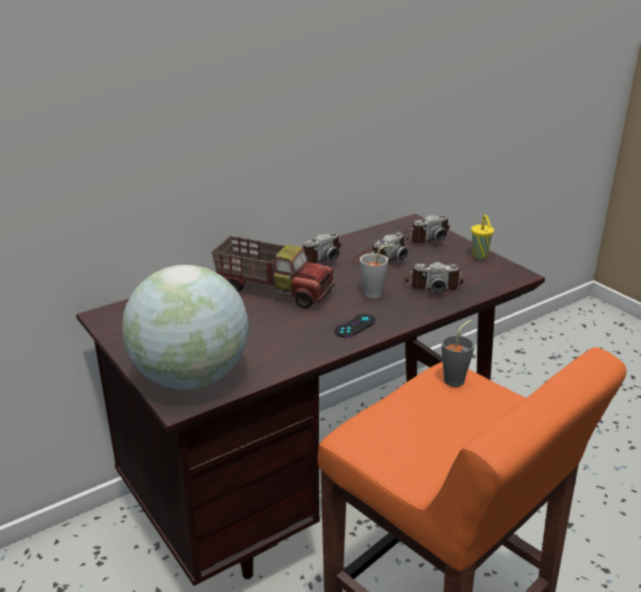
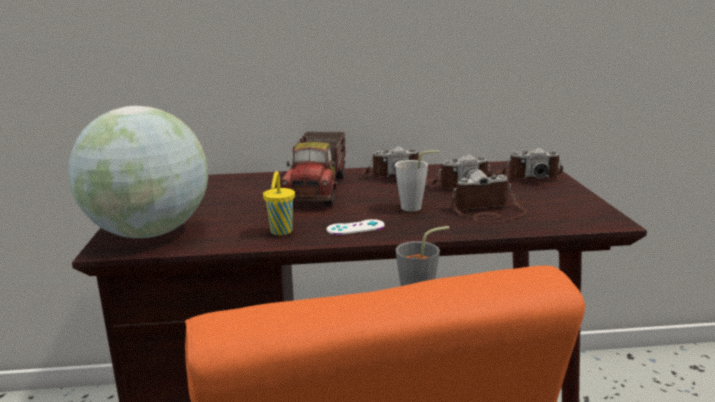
camera: 30 degrees right, 10 degrees down
(274, 290) = (319, 189): toy truck -> toy truck turned 45 degrees clockwise
(355, 326) = (355, 227): black game controller -> white game controller
(431, 284) = (488, 211): camera -> camera turned 135 degrees clockwise
(480, 256) = (579, 199): yellow cup -> yellow cup (281, 232)

